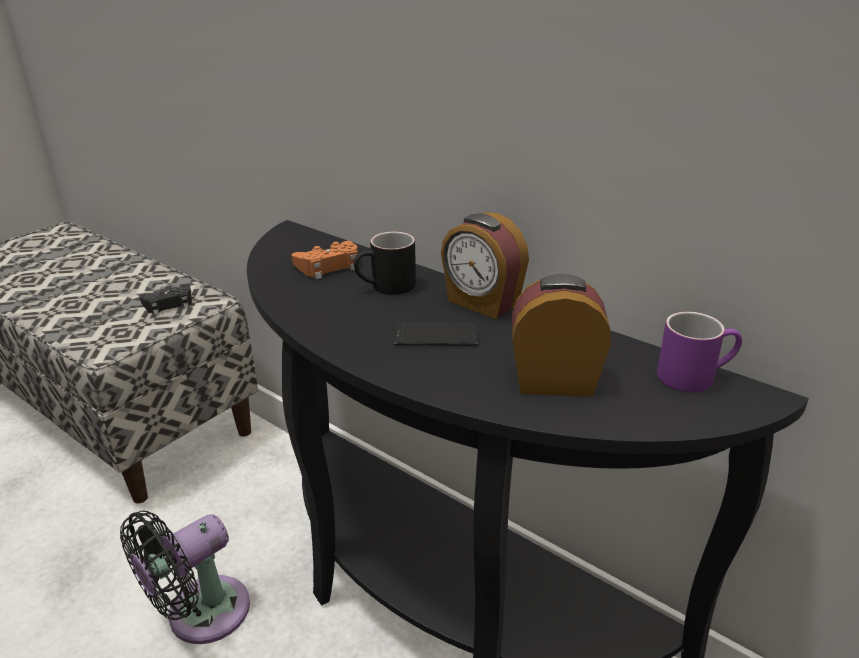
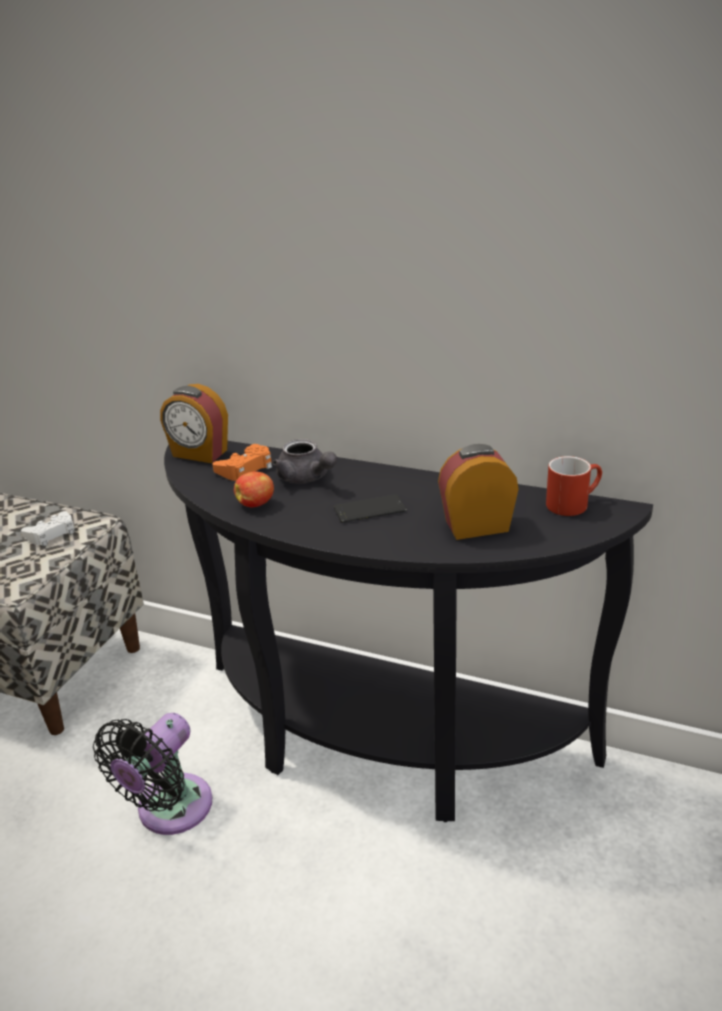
camera: 15 degrees left, 0 degrees up
(169, 304) = (51, 534): black game controller -> white game controller
(315, 306) = (256, 504): none -> apple
(386, 287) = (306, 478): black mug -> grey teapot
(482, 303) = (392, 478): alarm clock -> alarm clock (199, 454)
(694, 375) = (572, 503): purple mug -> red mug

